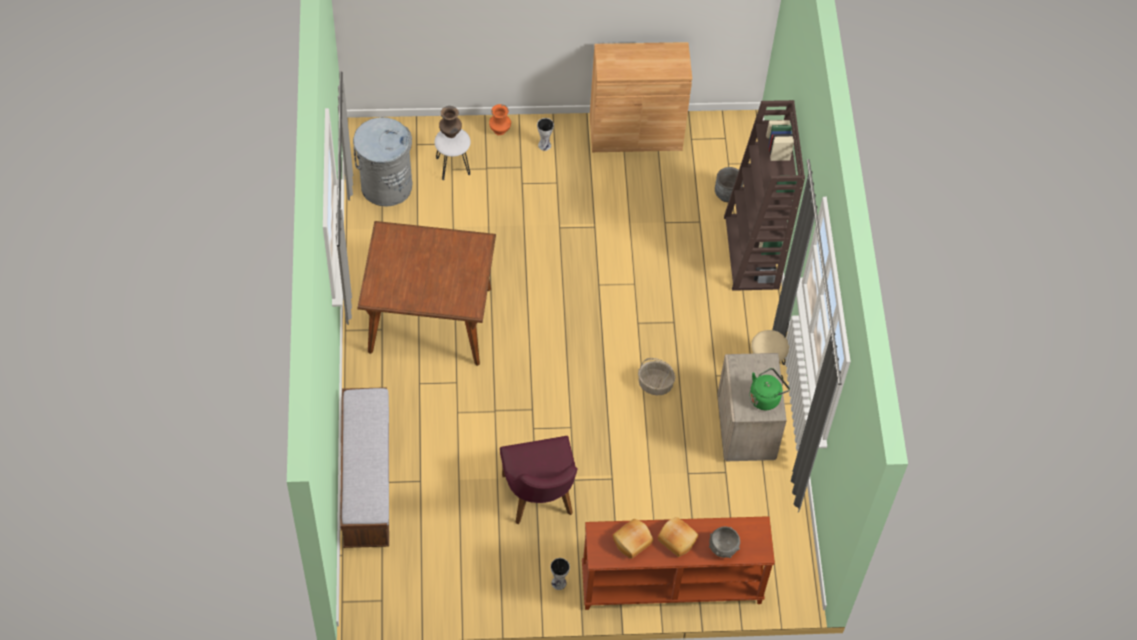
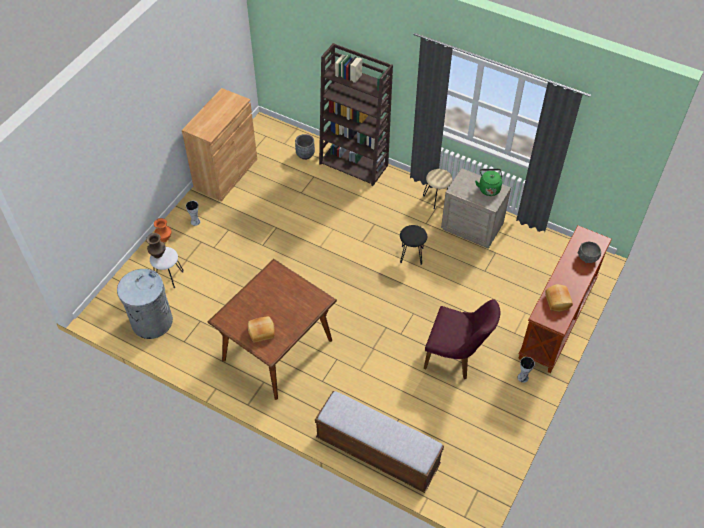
camera: 55 degrees left, 5 degrees down
(655, 384) = (411, 255): basket -> black stool
(678, 539) = (569, 277): bread -> bread (261, 331)

